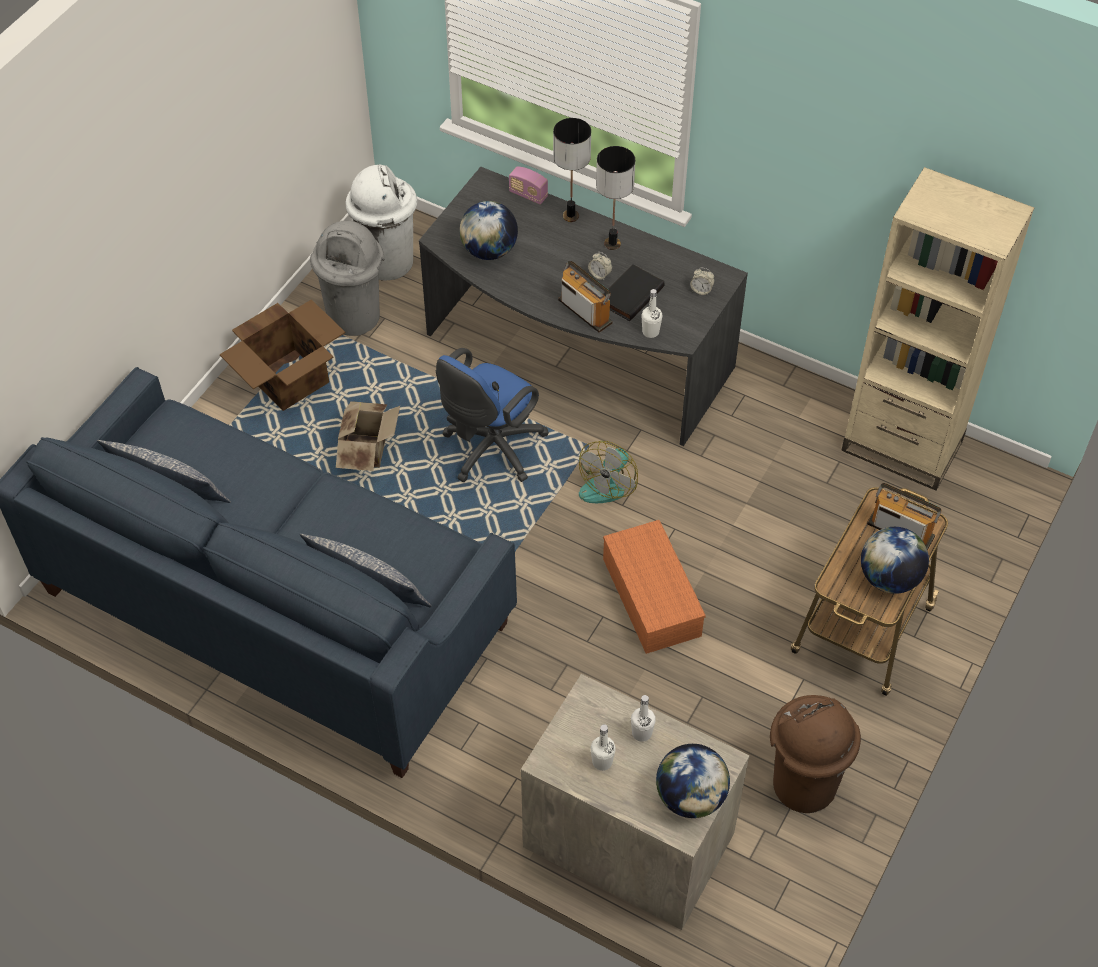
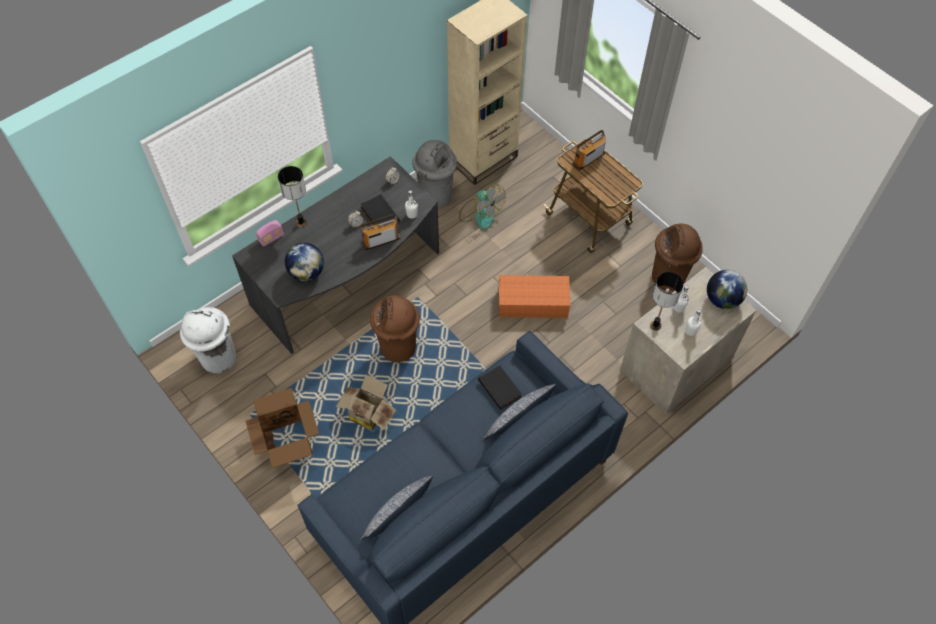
camera: 70 degrees left, 5 degrees up
(354, 317) = (255, 390): grey trash can -> grey trash can (436, 196)
(410, 547) = (501, 388): none -> black book
(490, 450) = (398, 348): blue office chair -> brown trash can
(608, 482) = (448, 296): fan -> fan (480, 213)
(612, 244) = (335, 210): table lamp -> table lamp (655, 326)
(889, 578) = (615, 174): globe -> none

